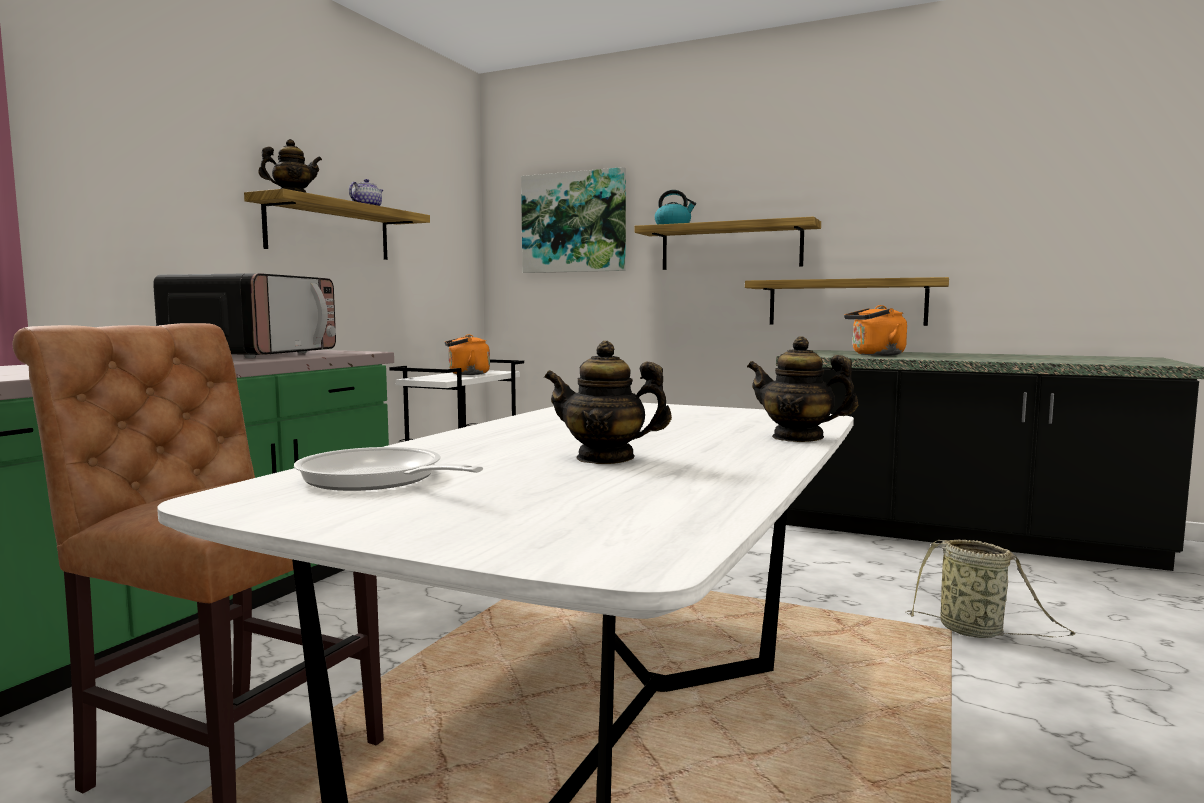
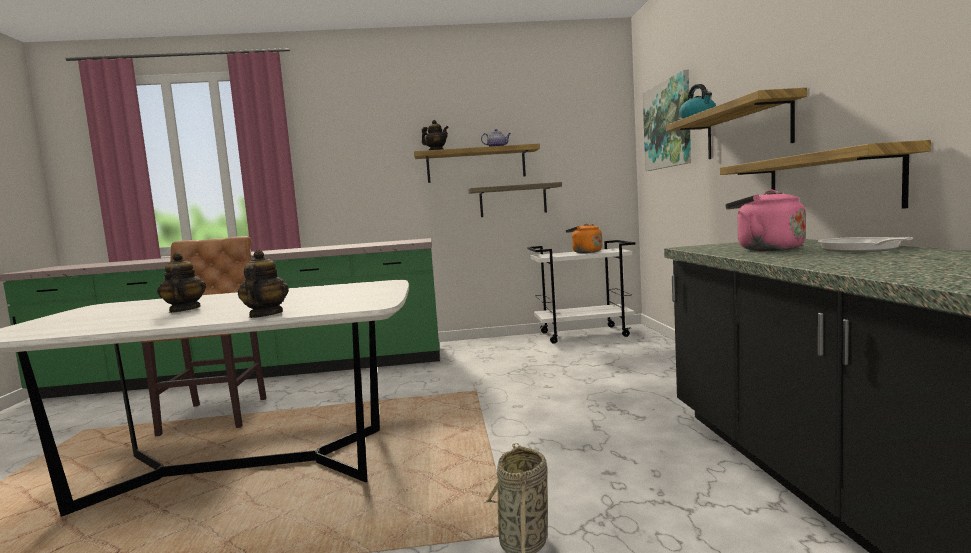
camera: 60 degrees right, 0 degrees up
(254, 355) = (375, 243): microwave -> none
(372, 294) = (513, 200): none -> shelf
(377, 480) = (133, 305): frying pan -> frying pan (862, 250)
(875, 355) = (765, 249): orange kettle -> pink kettle

